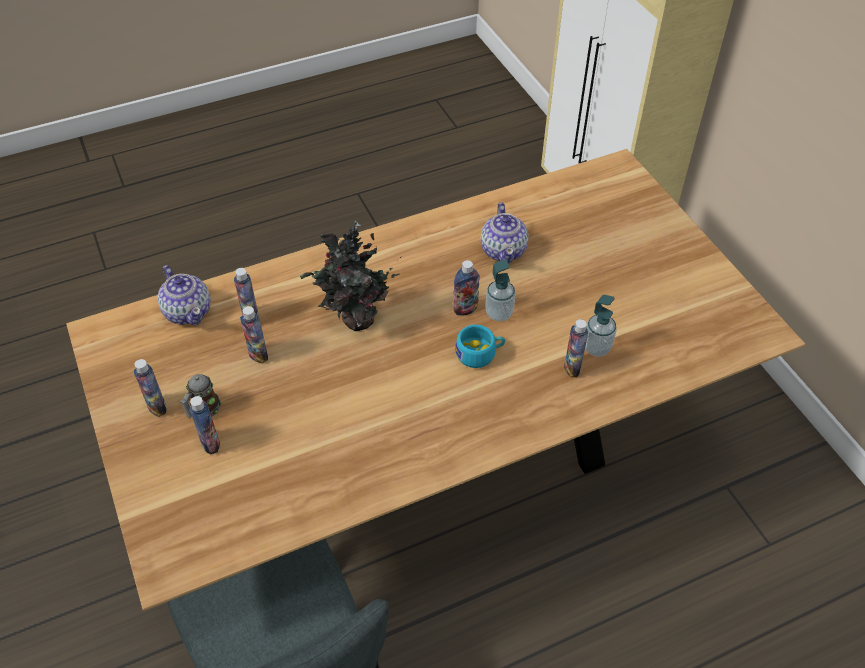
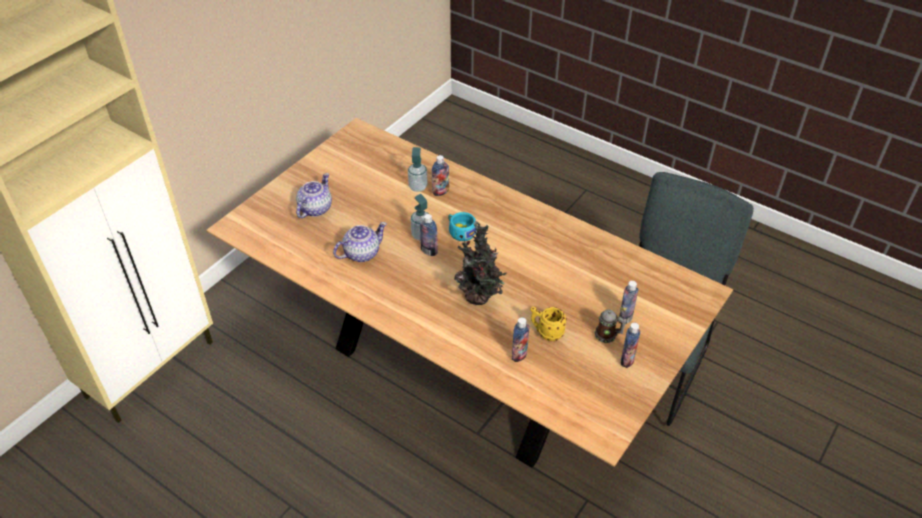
camera: 120 degrees left, 5 degrees down
(188, 311) = (543, 394): teapot -> teapot (315, 209)
(258, 354) = (546, 332): bottle -> yellow mug

